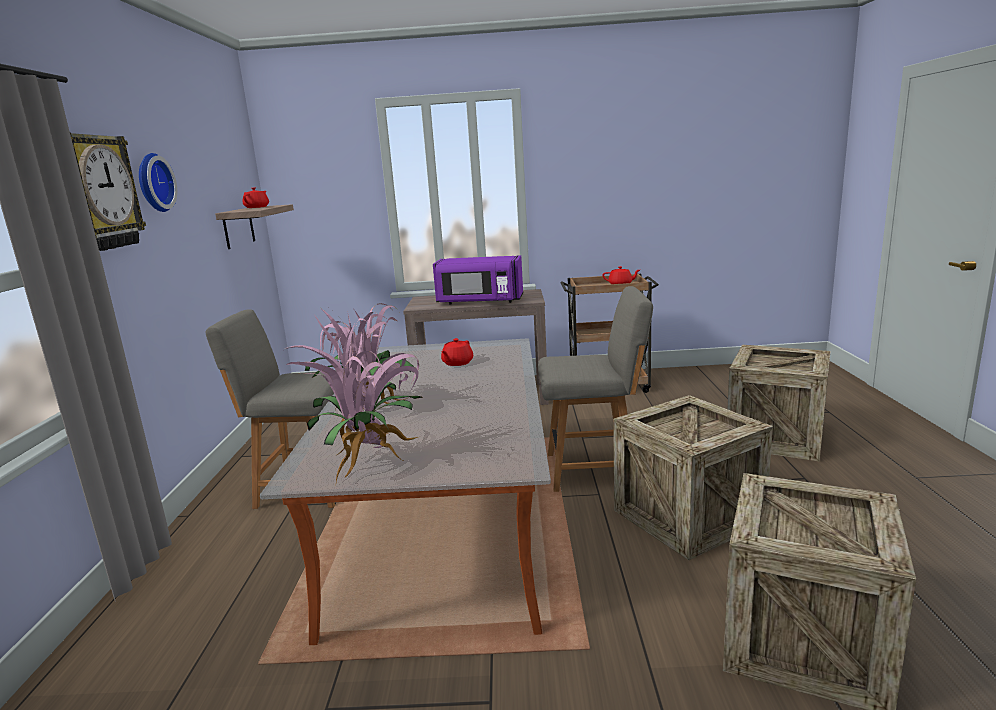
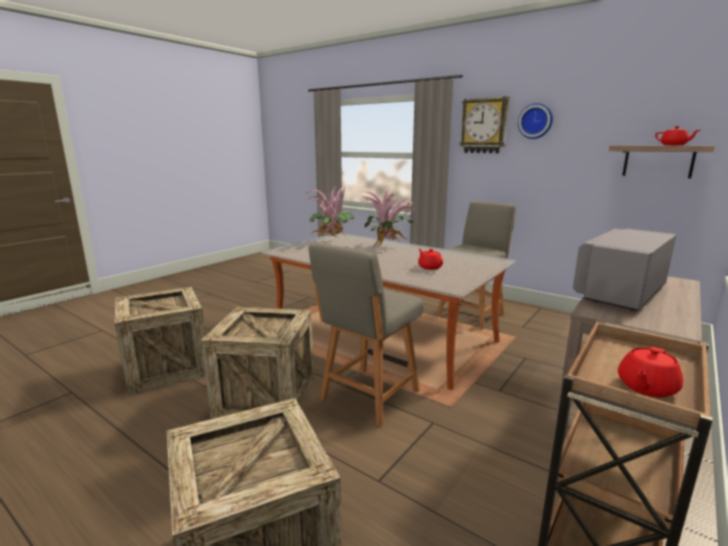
camera: 125 degrees right, 0 degrees up
(479, 301) = (619, 293): purple microwave -> grey microwave

